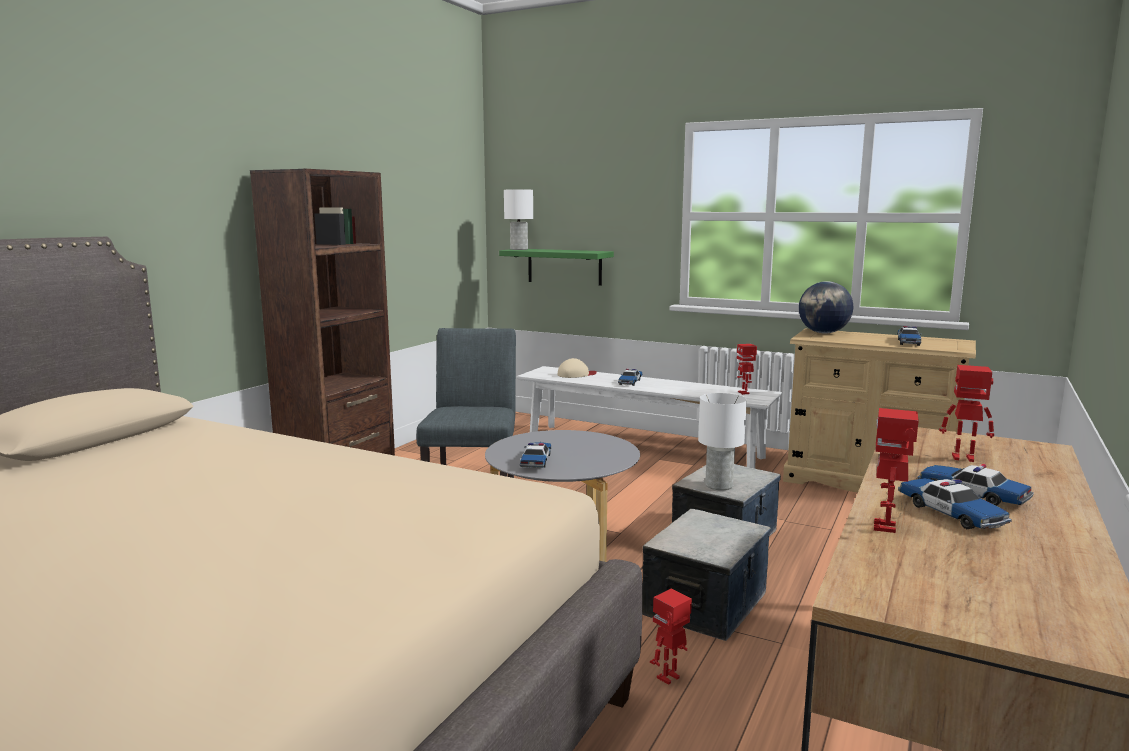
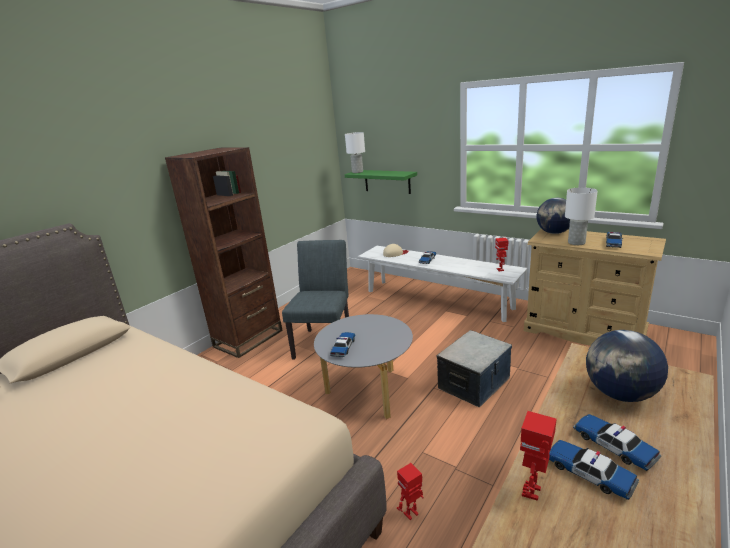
camera: 10 degrees right, 10 degrees up
(706, 604) = (449, 446): storage box -> none
(719, 486) = (467, 356): white table lamp -> white table lamp (576, 243)
(950, 513) = (589, 473): toy car -> toy car turned 150 degrees clockwise
(963, 459) = (619, 394): toy robot -> globe

